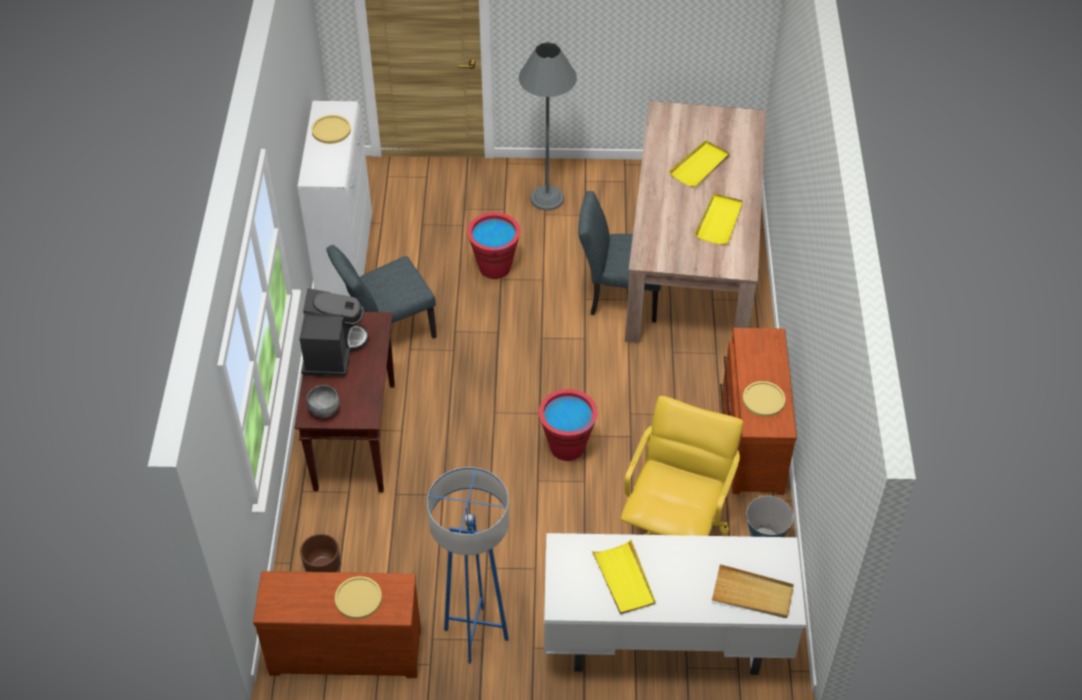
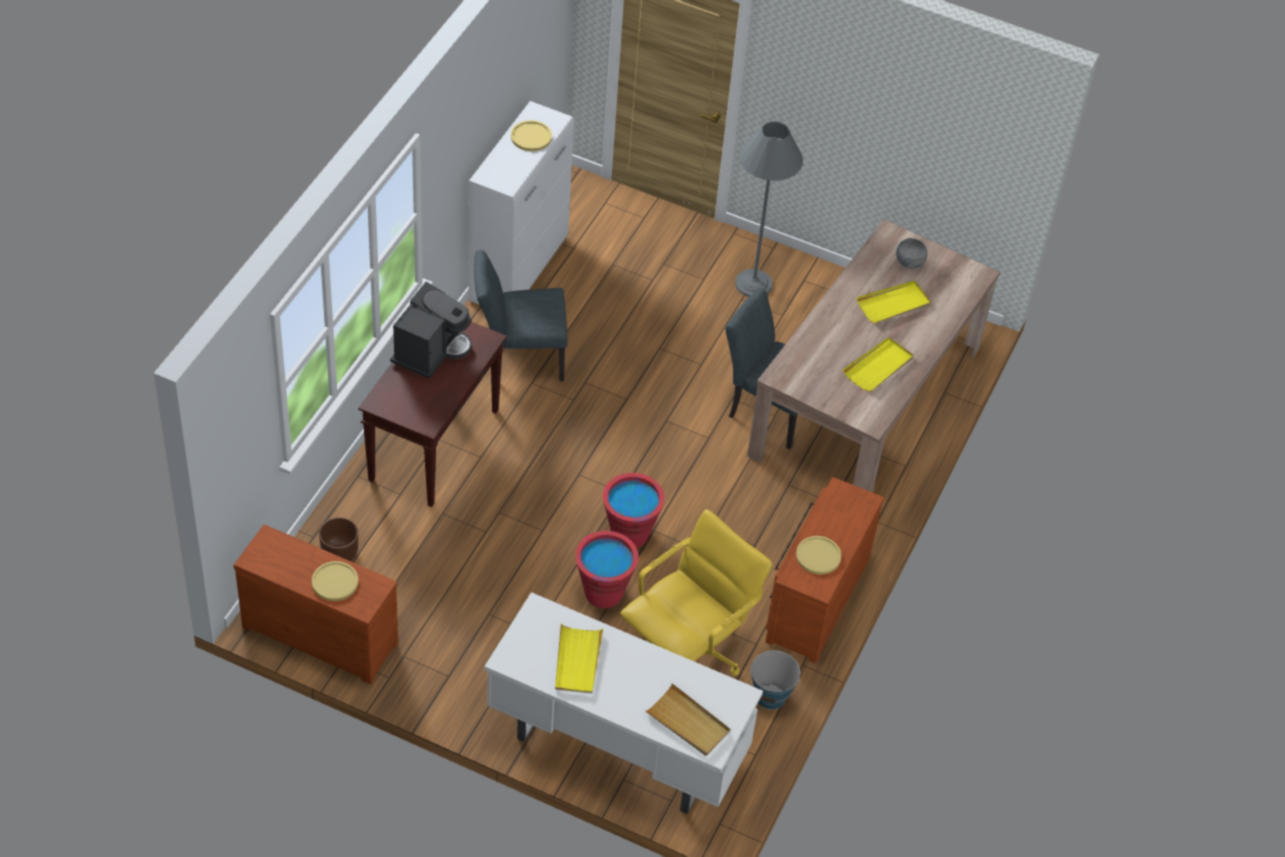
camera: 20 degrees right, 0 degrees up
(324, 410) = (393, 402): grey bowl -> grey bowl (909, 262)
(476, 635) = (445, 669): blue floor lamp -> none
(495, 267) = (660, 334): red bucket -> red bucket (603, 593)

